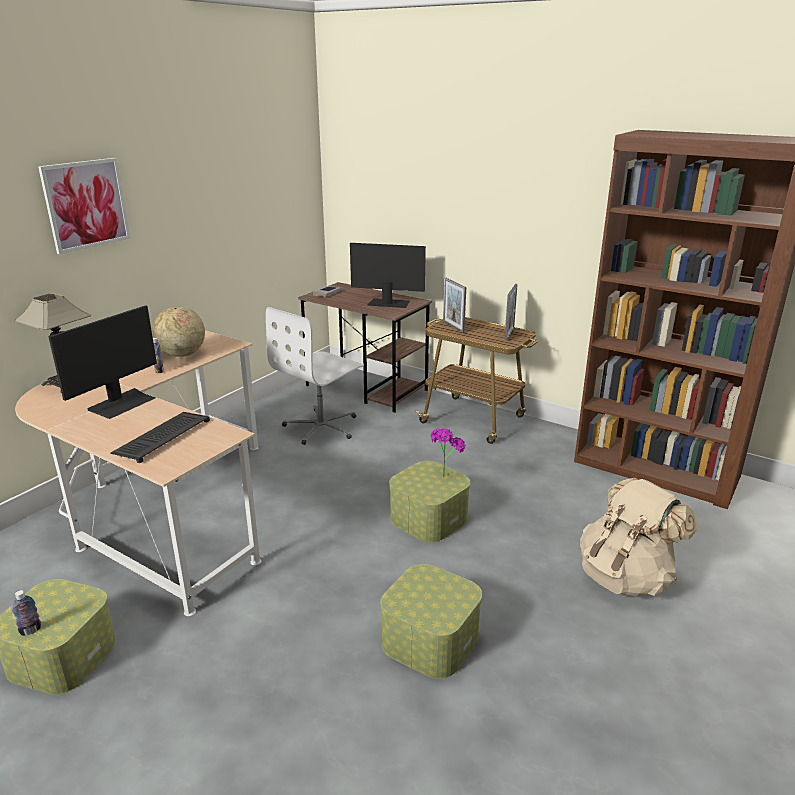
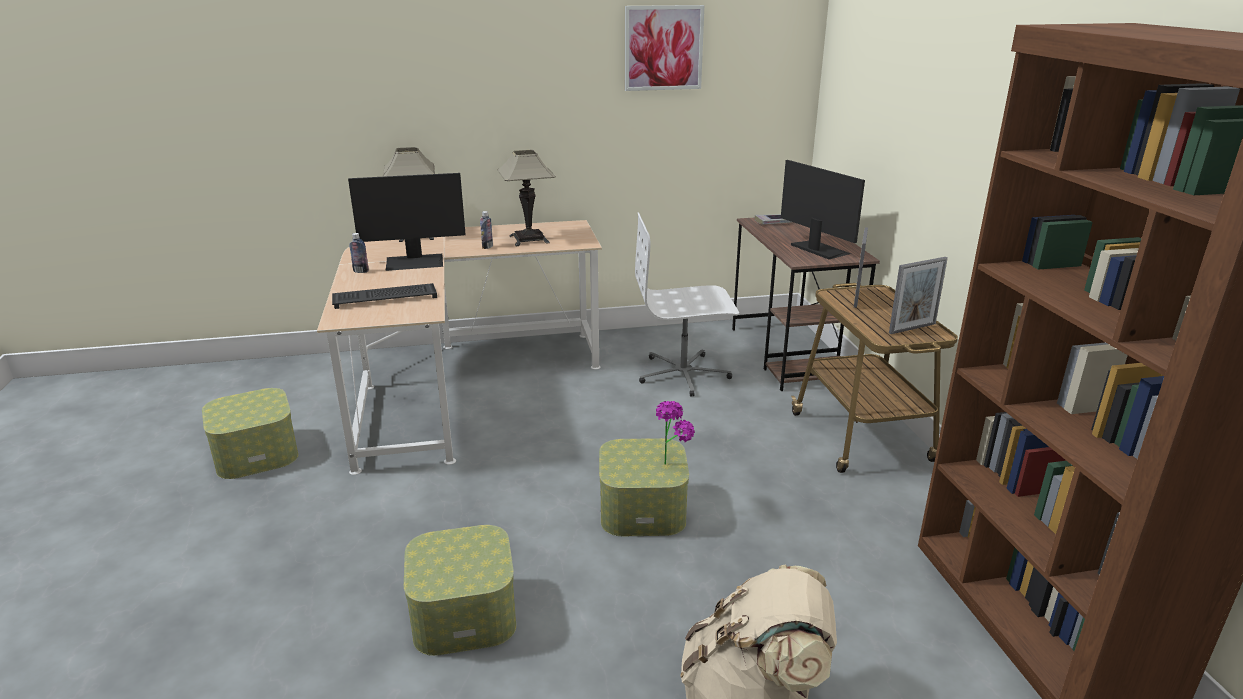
camera: 45 degrees right, 0 degrees up
(30, 630) = (220, 415): bottle -> bottle (361, 271)
(86, 204) = (475, 68): picture -> picture (663, 48)
(182, 354) = (529, 239): globe -> table lamp

